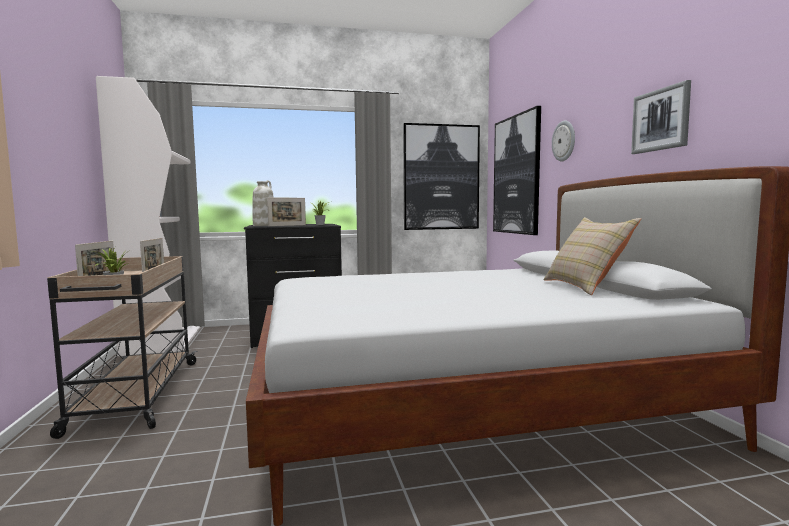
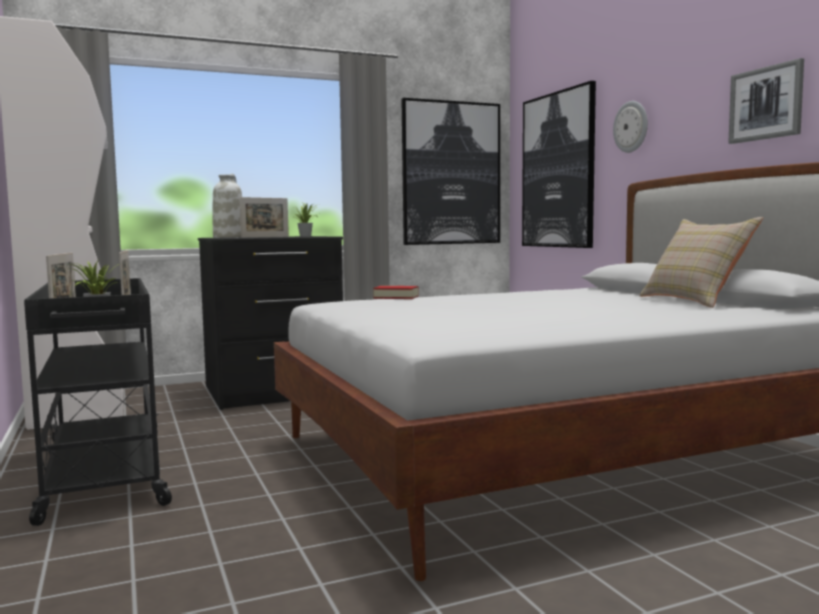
camera: 10 degrees left, 0 degrees up
(136, 395) = (104, 472): beige cart -> black cart
(350, 275) = (396, 297): none -> book

